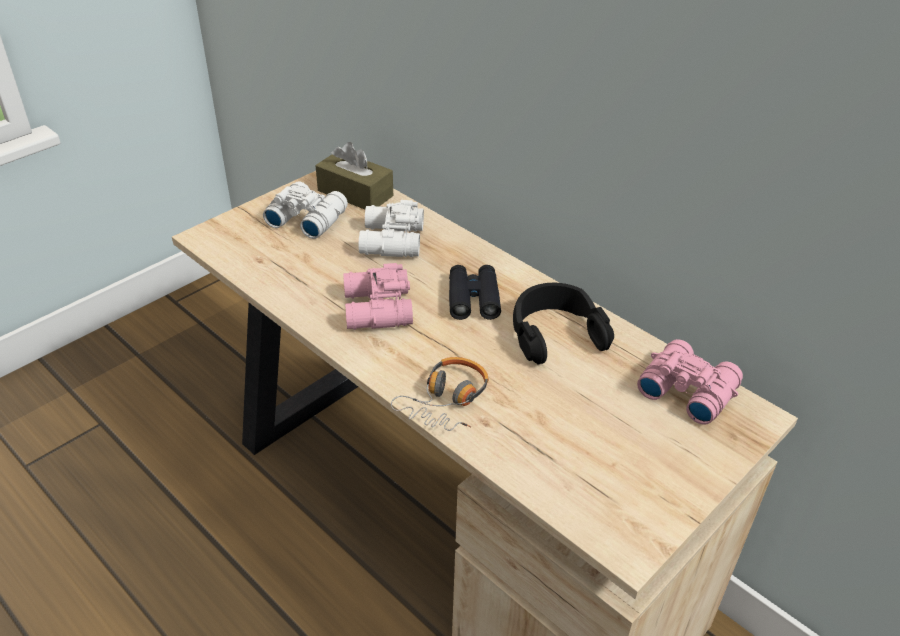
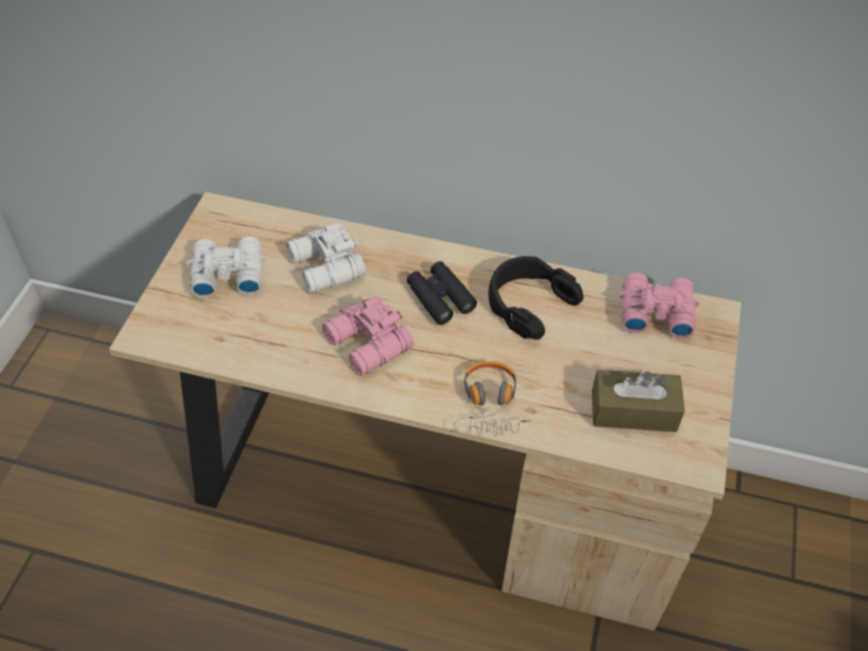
camera: 30 degrees left, 10 degrees up
(355, 193) = (251, 227): brown tissue box -> brown tissue box (633, 411)

